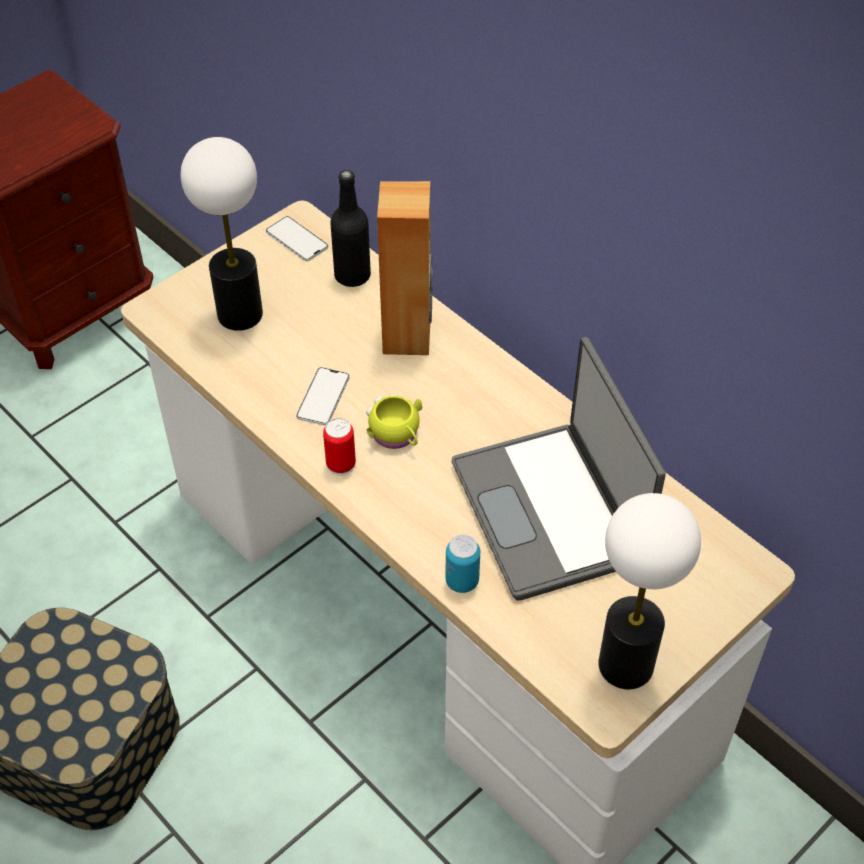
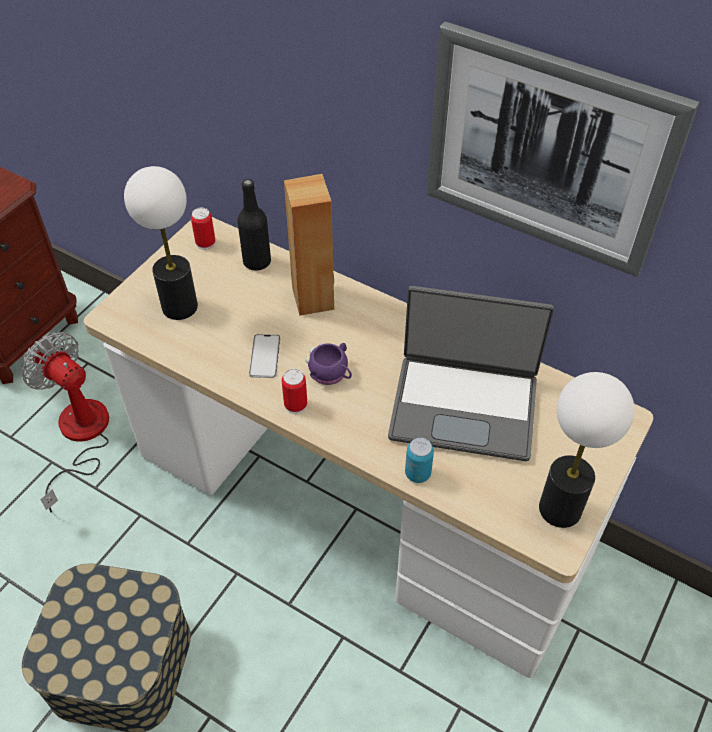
camera: 15 degrees left, 0 degrees up
(113, 455) = (79, 437): none -> fan
(297, 239) = (205, 243): phone -> can
(397, 435) = (331, 374): yellow mug -> purple mug
(550, 511) = (464, 406): laptop -> laptop turned 45 degrees counterclockwise
(684, 206) = (547, 151): none -> picture

